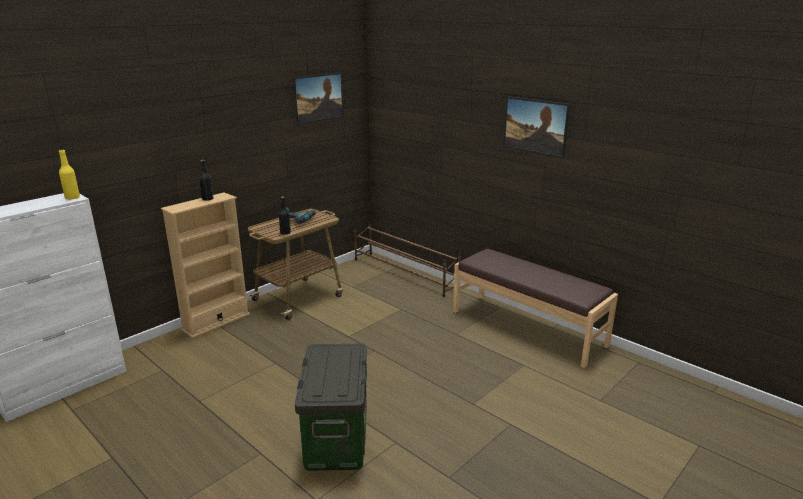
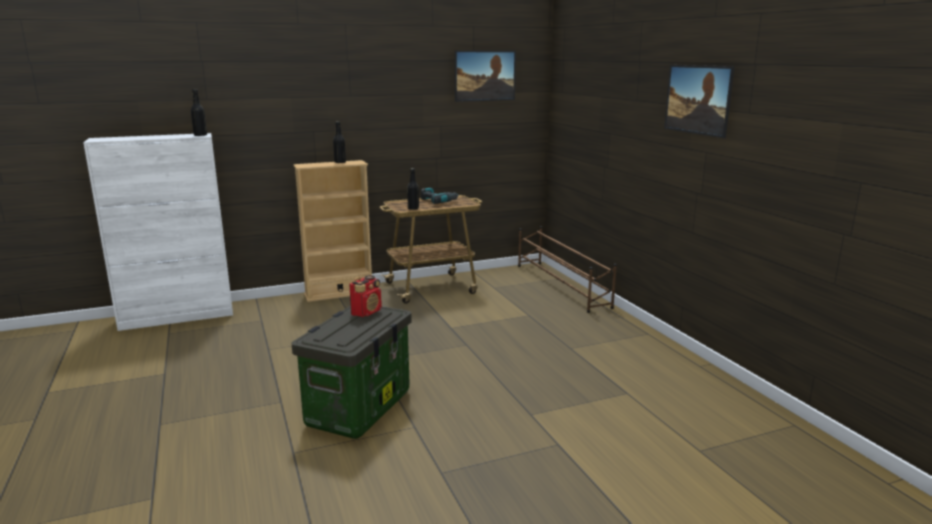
camera: 25 degrees right, 5 degrees down
(72, 198) = (200, 135): yellow bottle -> black bottle
(331, 354) = (367, 312): none -> radio
(527, 327) = (666, 359): brown bench -> none

